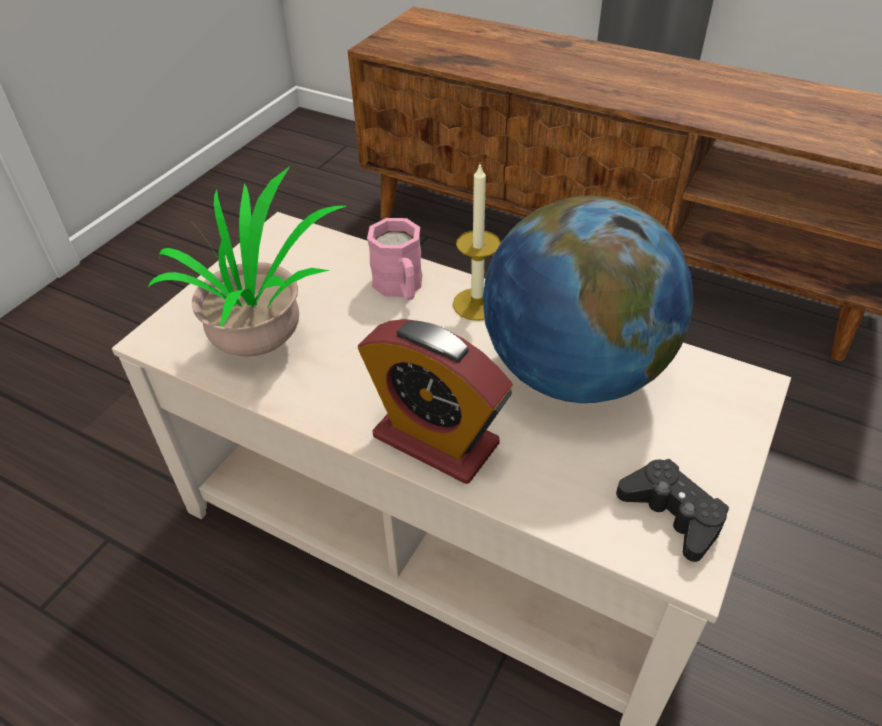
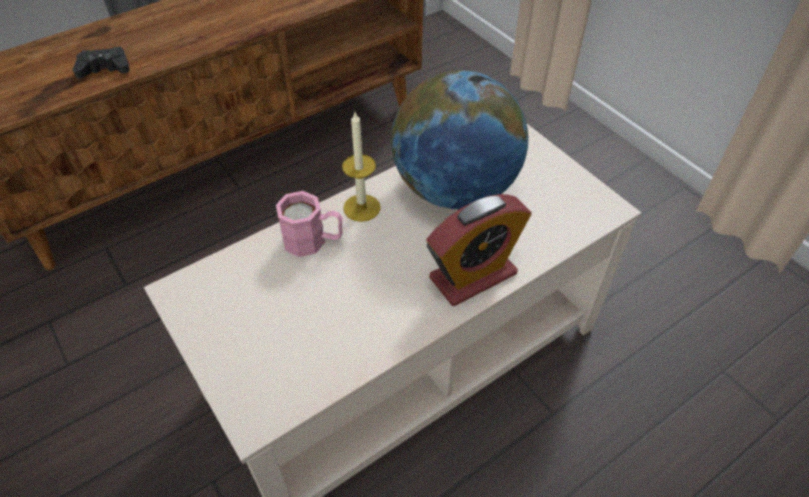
camera: 65 degrees left, 5 degrees up
(266, 342) = (315, 342): potted plant -> none
(672, 514) = (577, 198): black game controller -> black game controller (105, 69)

